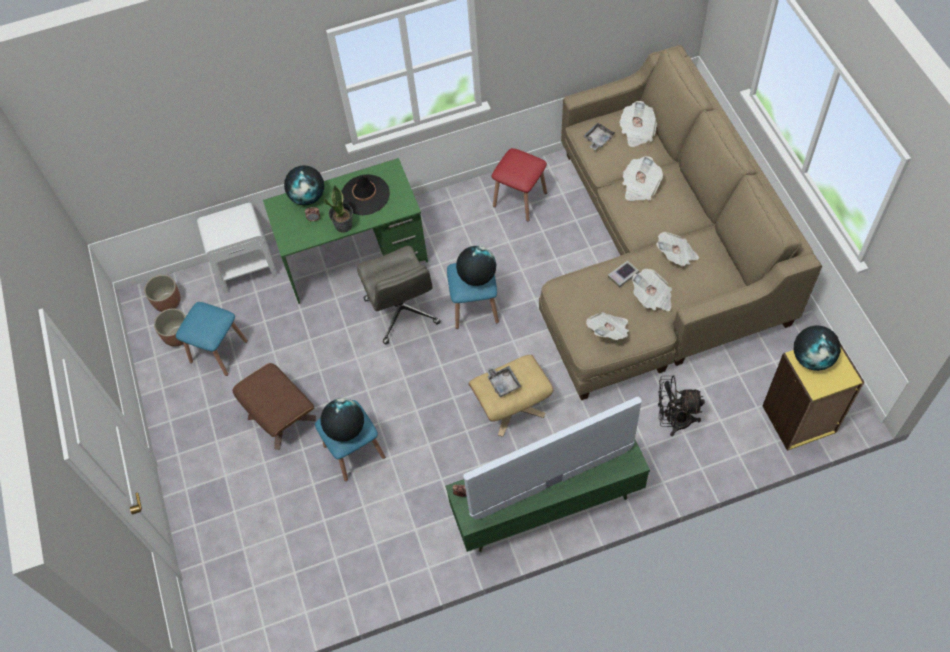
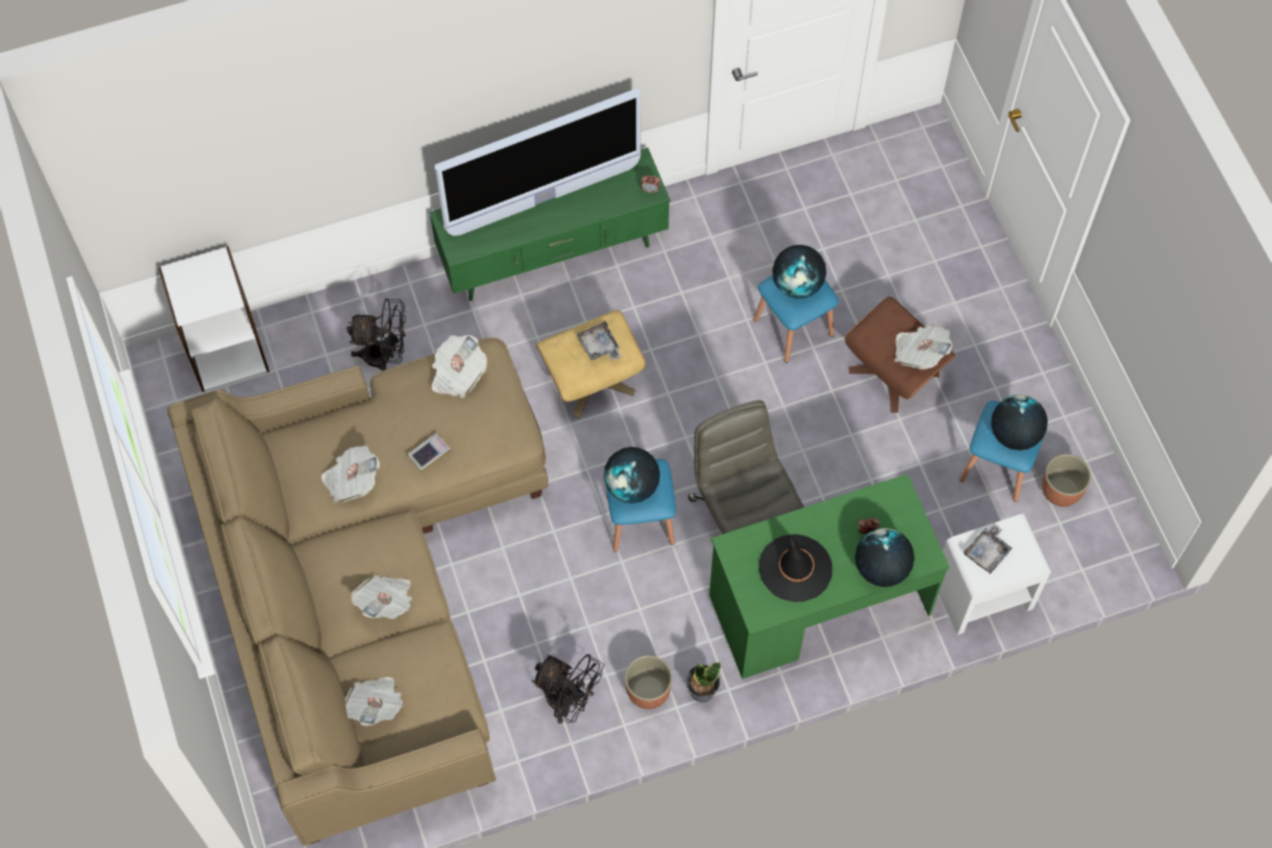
camera: 175 degrees right, 5 degrees up
(168, 302) = (1088, 543): planter -> planter (648, 691)
(344, 225) = (821, 518): potted plant -> potted plant (702, 690)
(520, 199) = (568, 701): red stool -> black fan
(598, 139) = (439, 693): grey tray -> grey tray (987, 552)
(652, 297) = (394, 422): newspaper -> newspaper (919, 353)
(799, 420) = (227, 352): yellow bookcase -> white bookcase
(812, 358) = (212, 296): globe -> globe (1014, 434)

